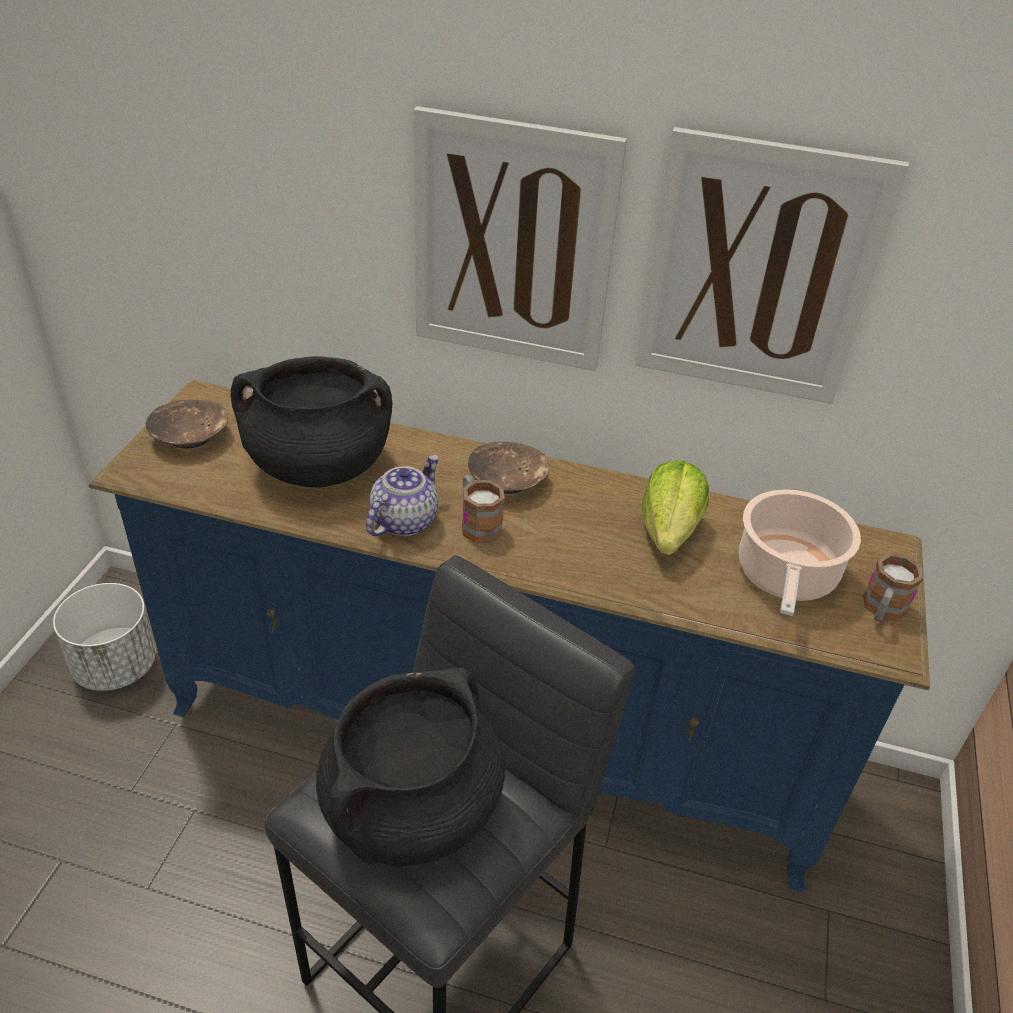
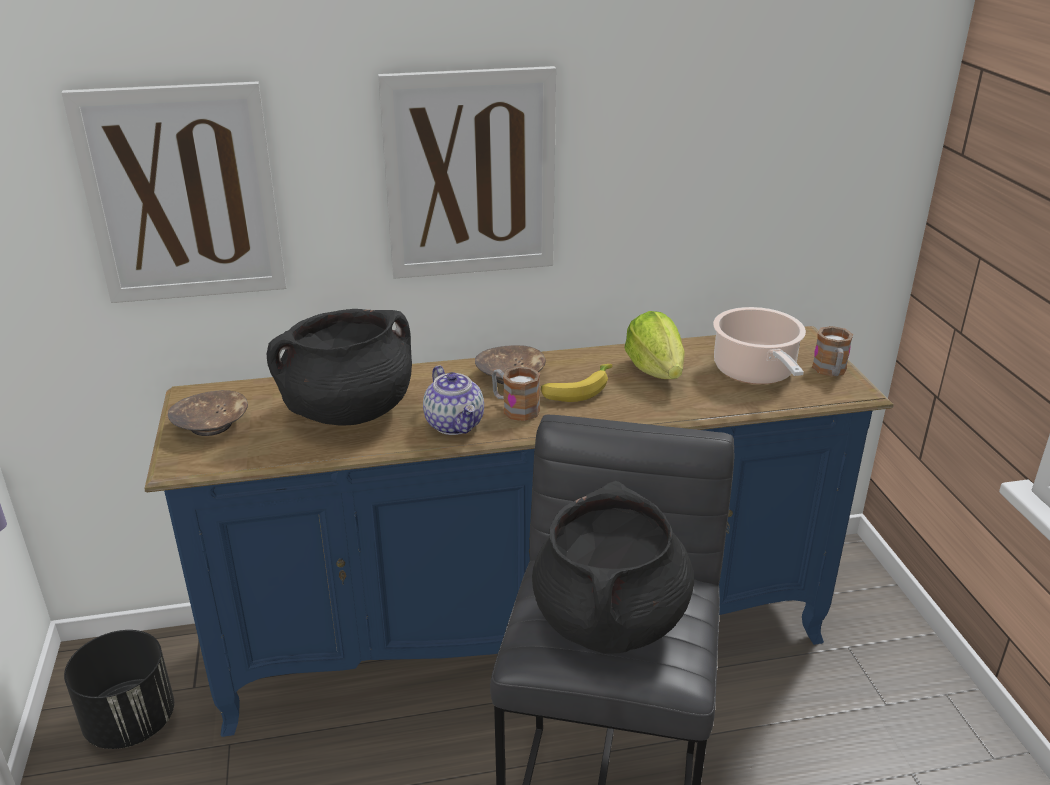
camera: 25 degrees left, 10 degrees down
(116, 666) = (131, 721): white planter -> black planter
(403, 520) = (455, 424): teapot -> teapot turned 150 degrees clockwise
(561, 524) = (576, 390): none -> banana
(758, 271) = (665, 149): picture -> picture (182, 195)

